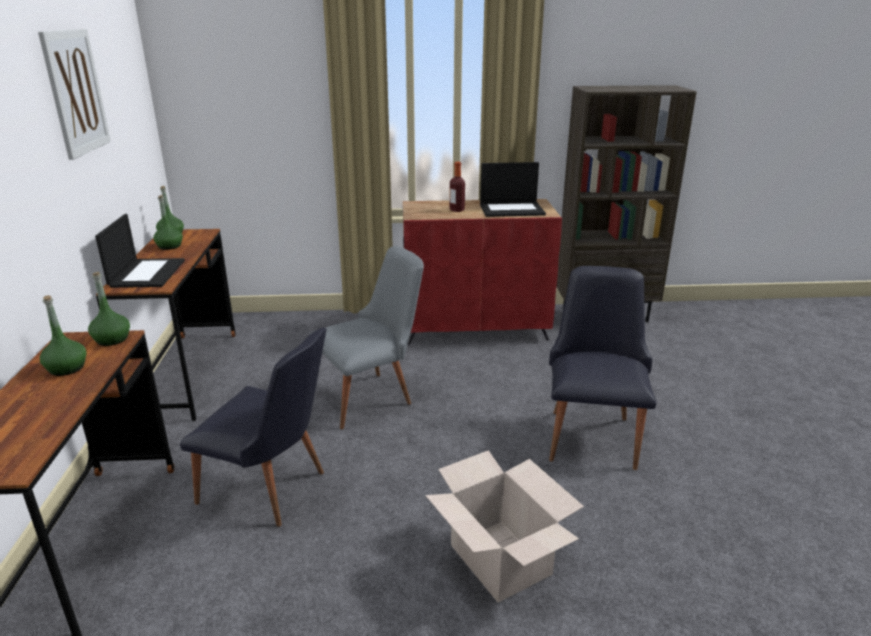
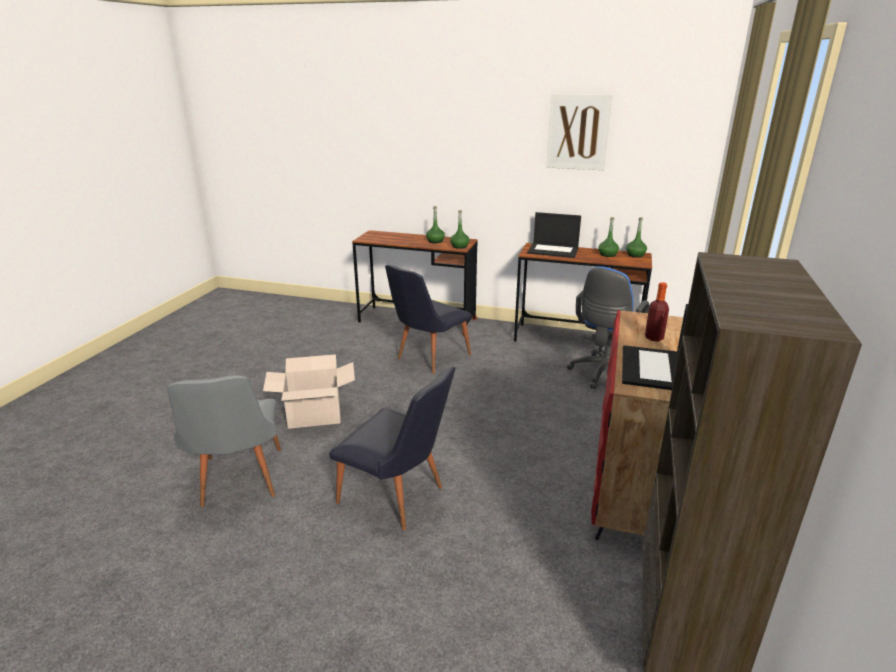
camera: 110 degrees right, 0 degrees up
(285, 351) = (603, 374): none -> blue office chair
(371, 397) = (513, 401): grey chair -> grey chair (239, 483)

